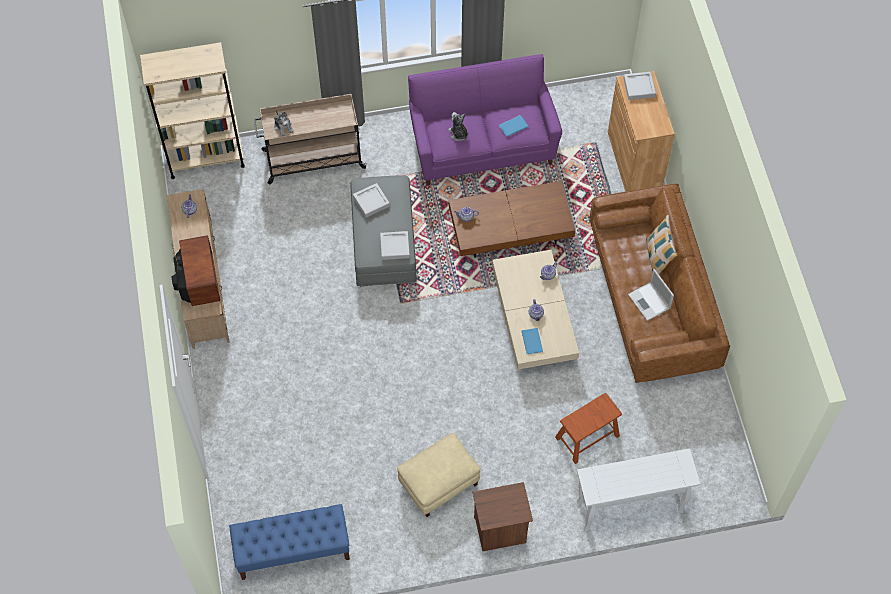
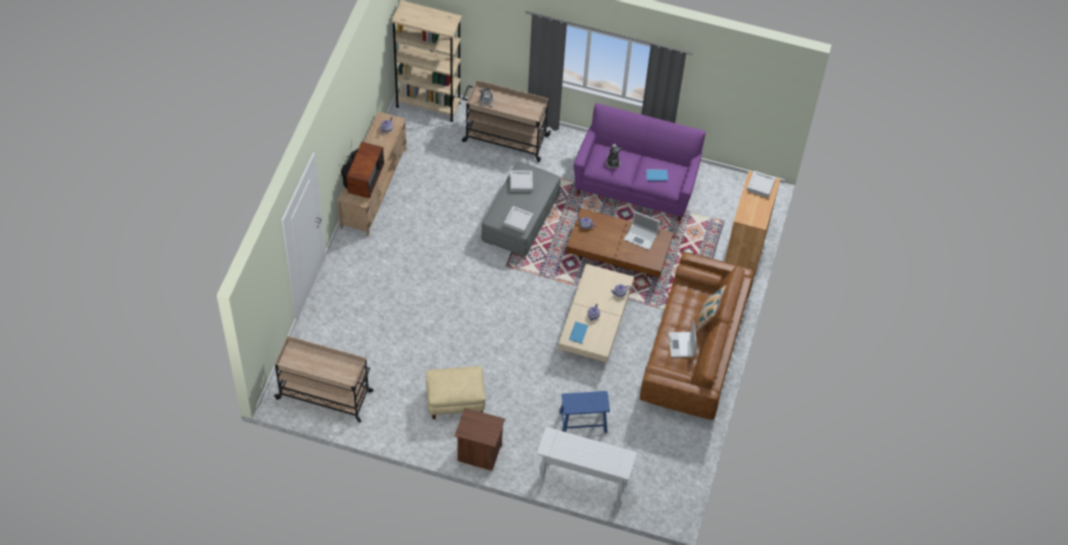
camera: 25 degrees right, 5 degrees down
(292, 551) = (326, 395): blue bench -> beige cart
(532, 201) = (641, 237): none -> laptop
(587, 436) = (583, 421): brown stool -> blue stool

